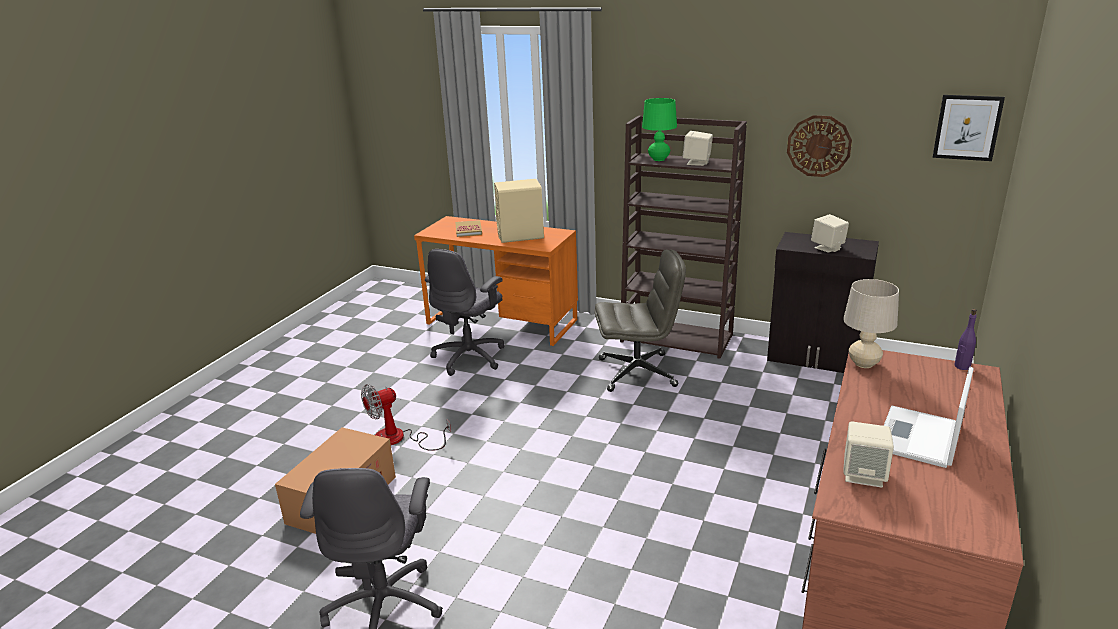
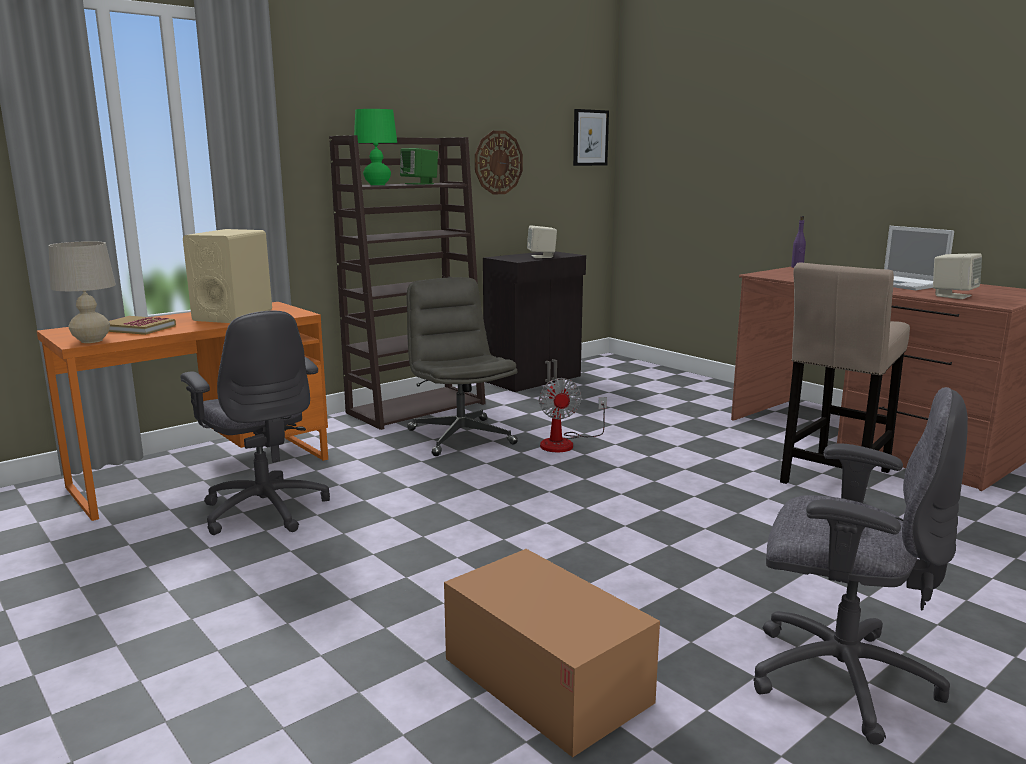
camera: 65 degrees left, 10 degrees down
(399, 439) = (421, 600): fan -> fan (565, 443)
(638, 372) = (460, 436): grey office chair -> grey office chair turned 45 degrees counterclockwise
(697, 162) = (420, 184): beige speaker -> green speaker
(728, 571) = (834, 479): none -> beige stool
(863, 364) = (776, 276): beige table lamp -> beige table lamp (91, 341)

